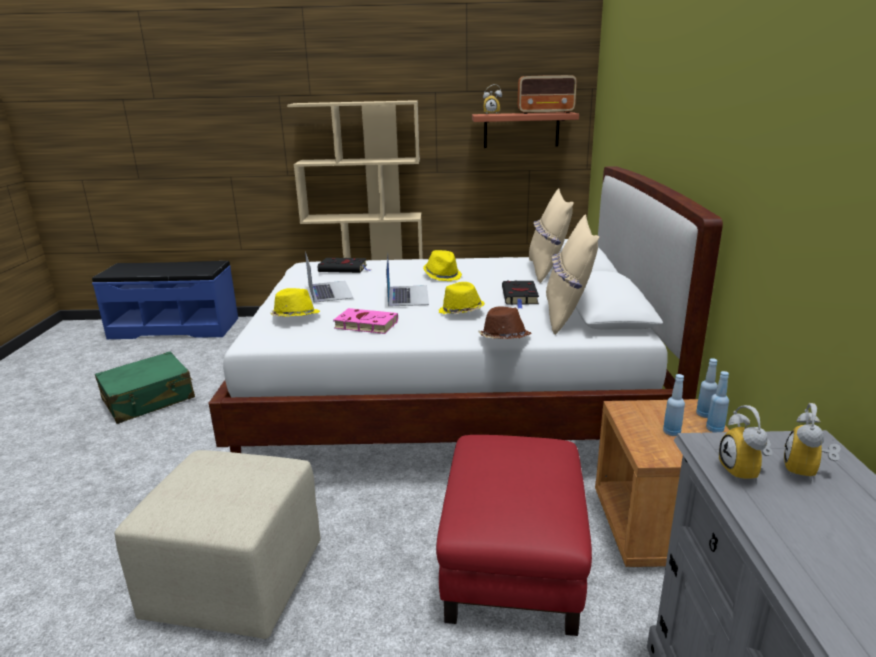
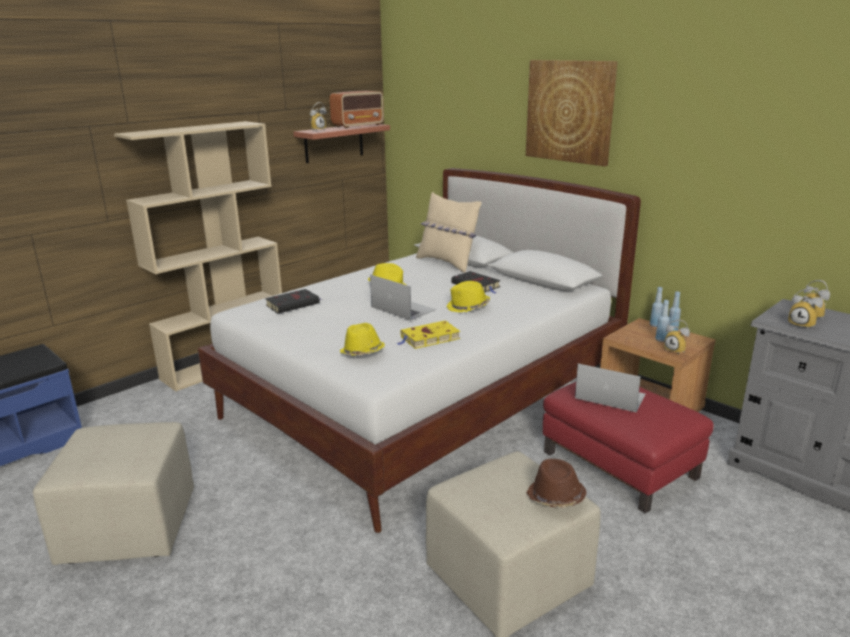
camera: 45 degrees left, 0 degrees up
(149, 399) = (129, 527): green suitcase -> beige ottoman
(329, 291) = (332, 325): laptop -> laptop (610, 396)
(364, 325) = (428, 338): pink book -> yellow book
(503, 339) = (535, 314): brown hat -> brown hat (555, 497)
(567, 316) = (533, 289): beige pillow -> none
(663, 452) = (676, 350): none -> alarm clock
(689, 91) = (570, 111): none -> picture

